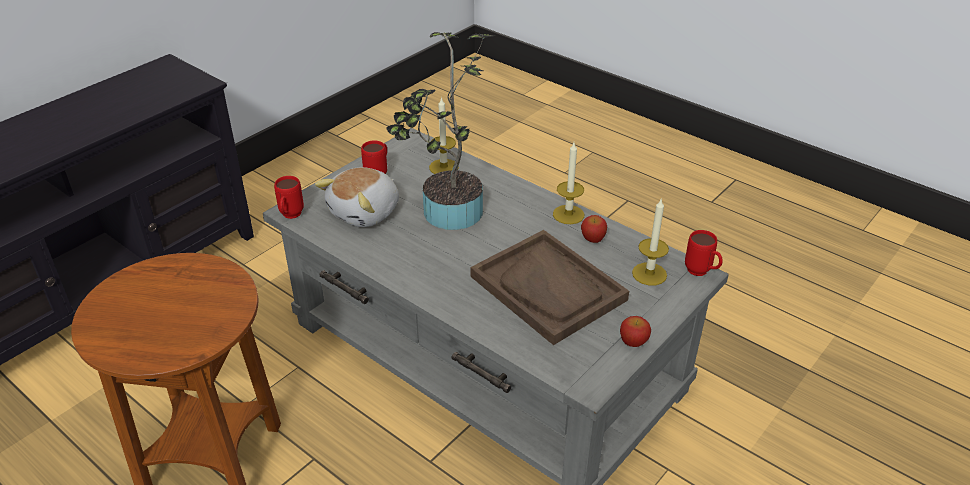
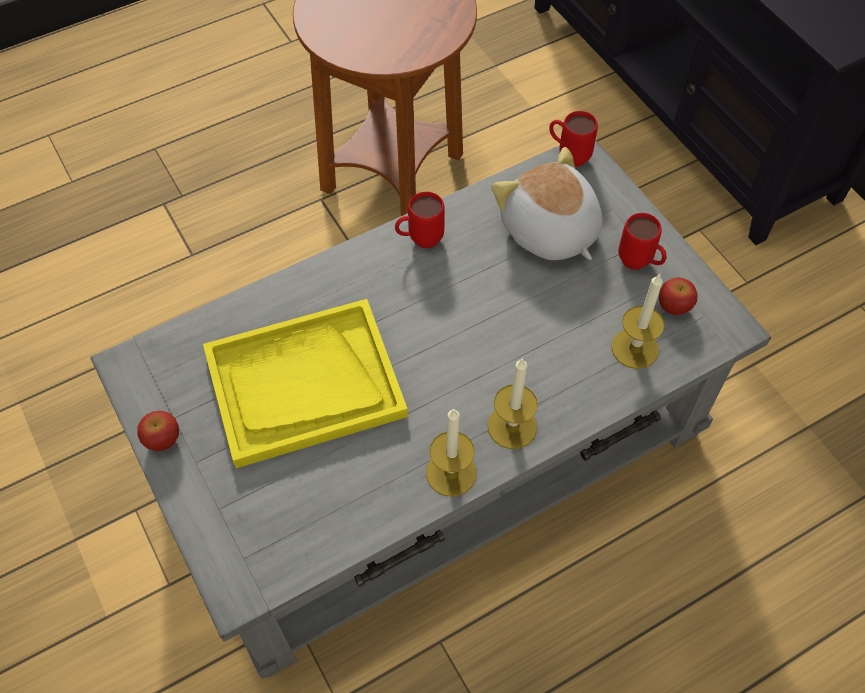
camera: 110 degrees right, 20 degrees up
(447, 215) = (508, 319): potted plant -> none
(548, 288) = (304, 385): brown tray -> yellow tray
(593, 239) = (380, 481): apple -> apple (674, 307)
(649, 274) = (271, 521): candle -> candle (512, 426)
(701, 273) = (239, 595): red mug -> red mug (419, 240)

